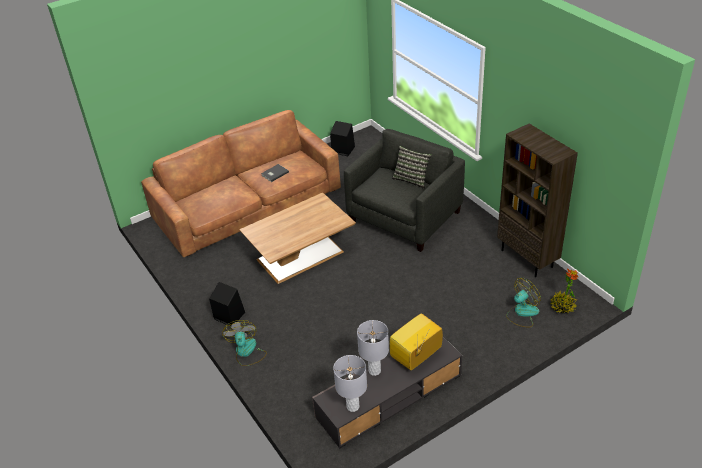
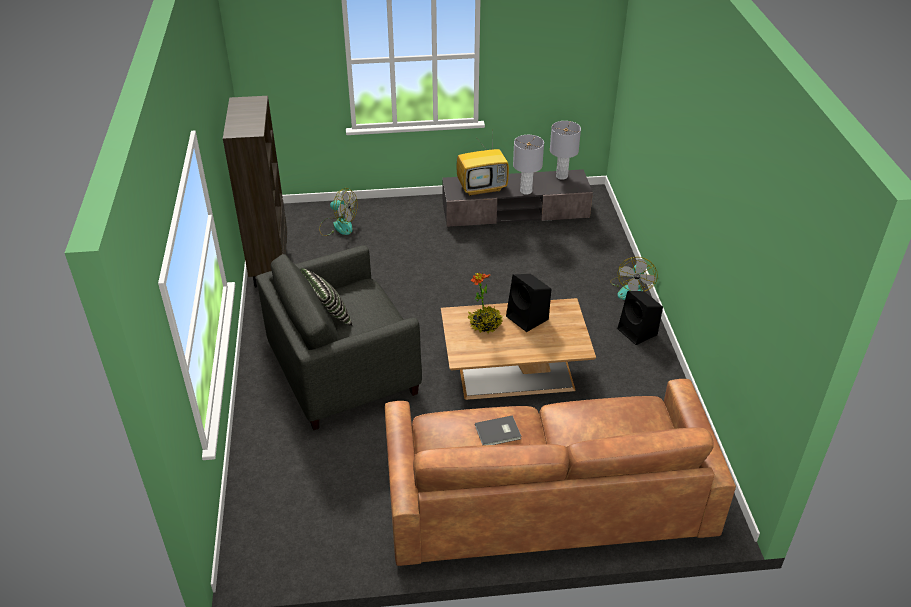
camera: 155 degrees left, 0 degrees up
(342, 150) = (318, 545): black speaker -> black speaker (528, 318)
(522, 313) = (338, 226): fan -> fan turned 150 degrees counterclockwise
(562, 307) = (297, 217): potted plant -> potted plant (485, 324)

